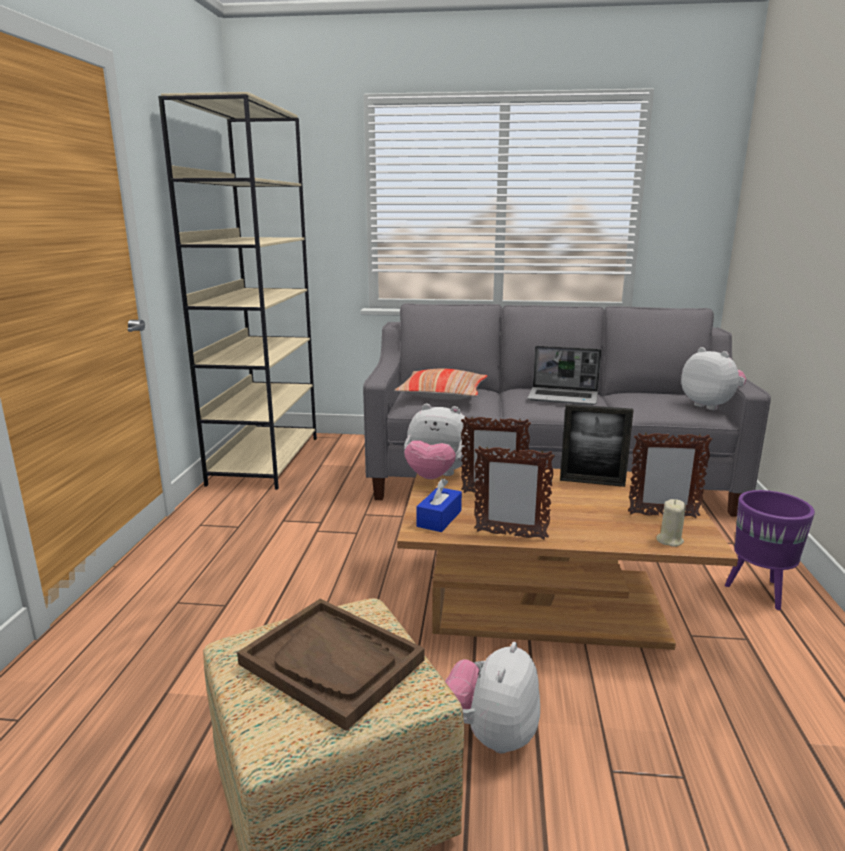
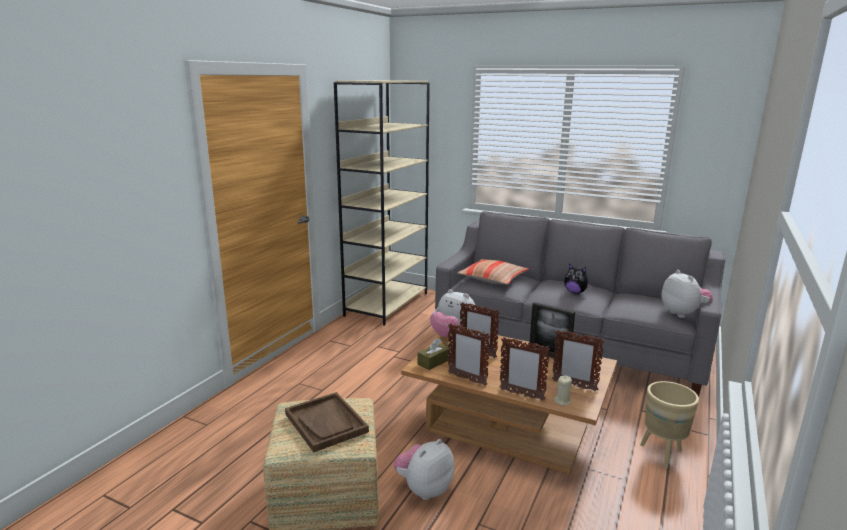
camera: 20 degrees right, 0 degrees up
(439, 518) = (434, 362): blue tissue box -> brown tissue box
(564, 397) = (575, 292): laptop -> plush toy
(607, 542) = (521, 394): none -> picture frame
(760, 592) = (663, 454): purple planter -> beige planter

